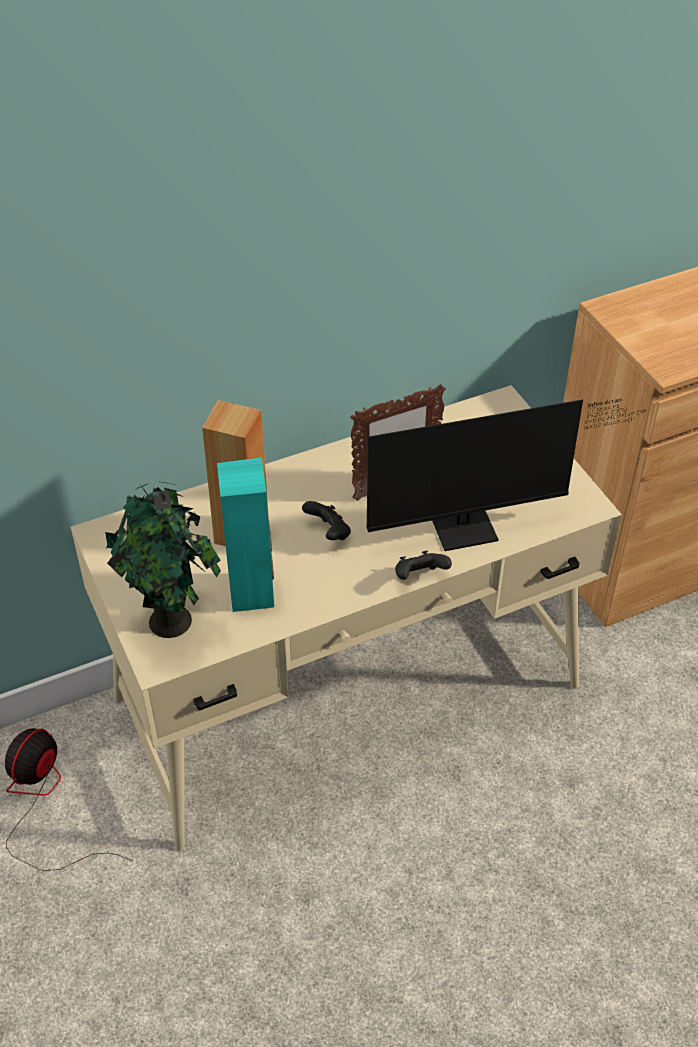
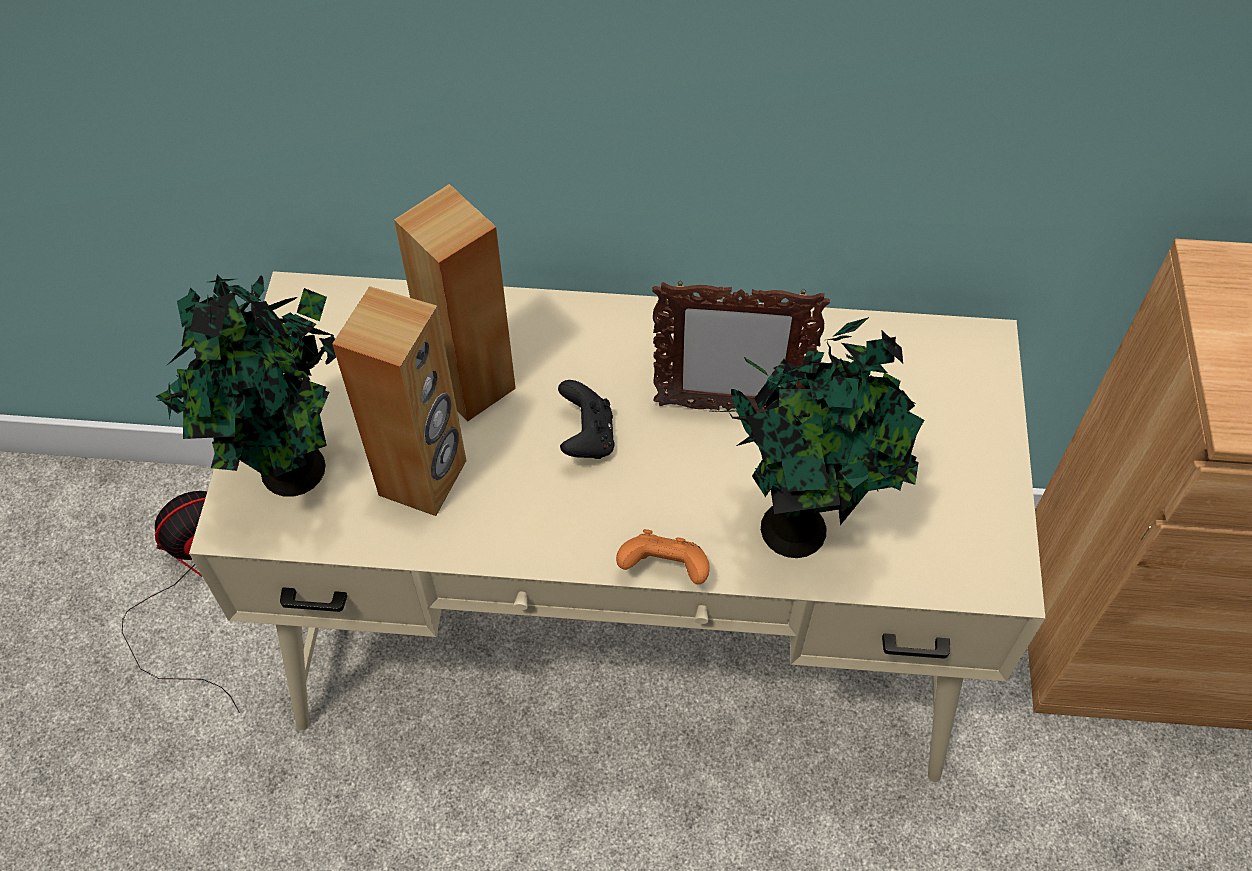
camera: 30 degrees right, 10 degrees up
(252, 592) = (424, 478): turquoise speaker -> brown speaker
(419, 577) = (664, 570): black game controller -> orange game controller
(474, 526) = (799, 526): monitor -> potted plant

